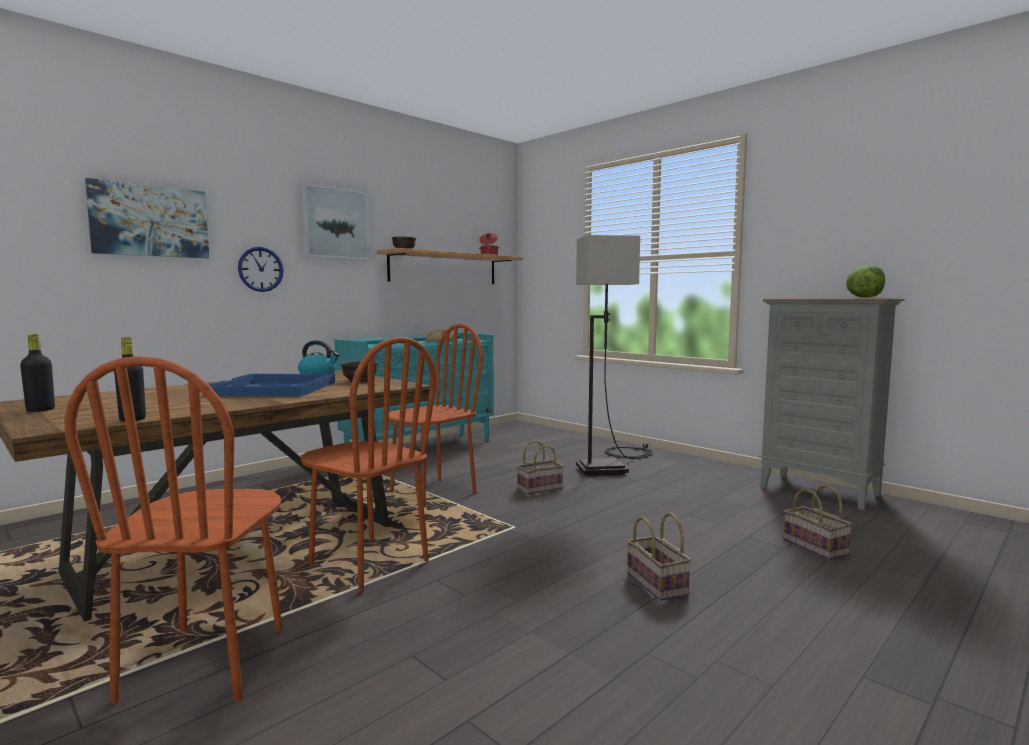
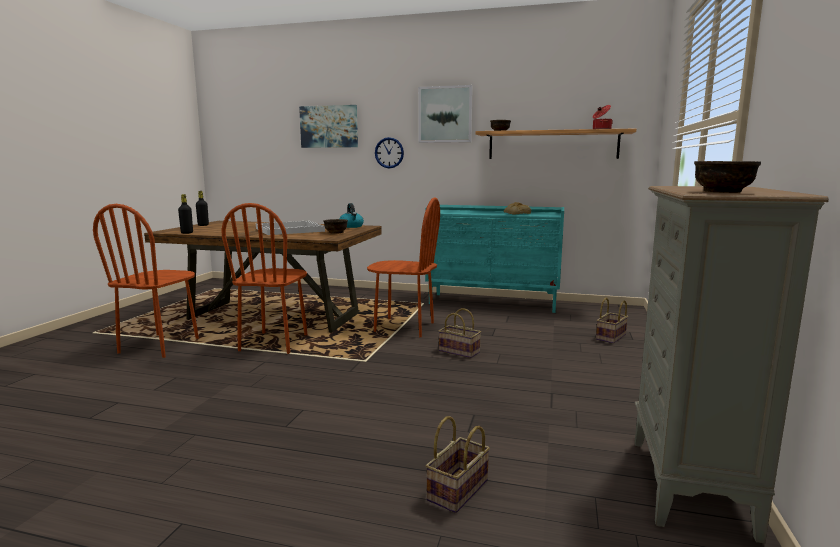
camera: 60 degrees right, 5 degrees up
(206, 663) = (160, 346): brown chair -> brown chair turned 45 degrees counterclockwise
(274, 388) = (289, 230): blue tray -> white tray
(618, 460) = (592, 362): floor lamp -> none
(658, 584) = (302, 423): basket -> basket (611, 337)
(864, 297) = (722, 191): lettuce -> brown bowl

